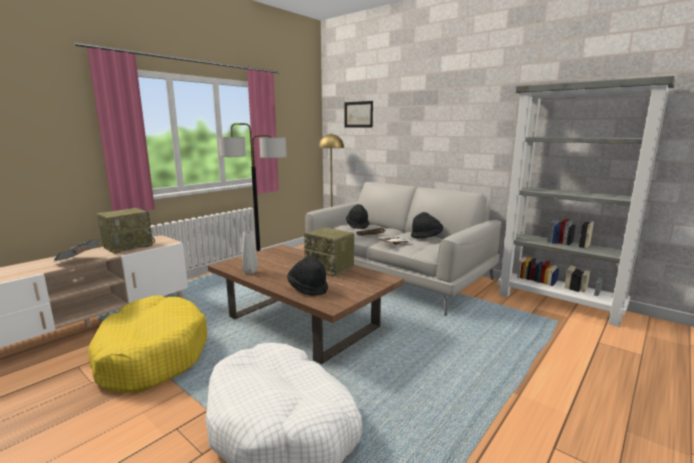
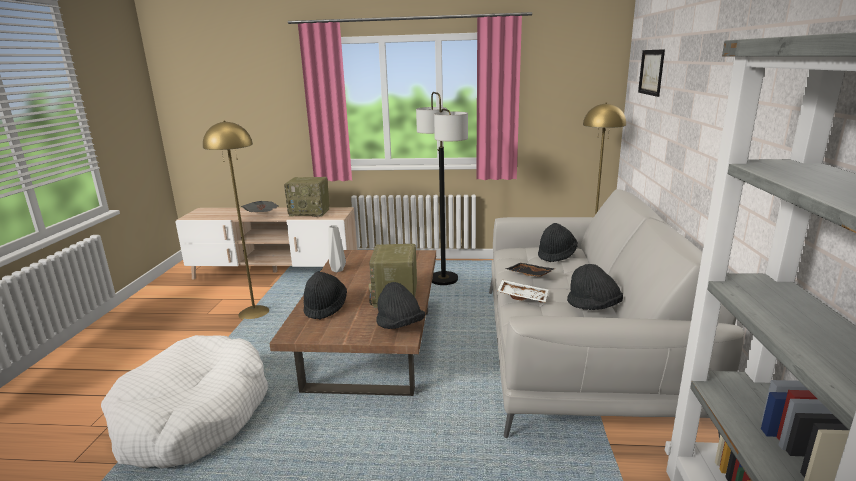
camera: 55 degrees right, 5 degrees up
(151, 355) = (254, 313): yellow dog bed -> yellow floor lamp
(372, 276) = (400, 326): none -> black hat

